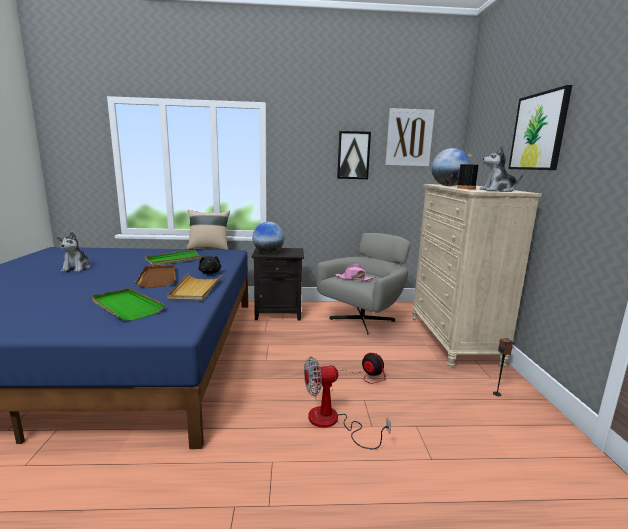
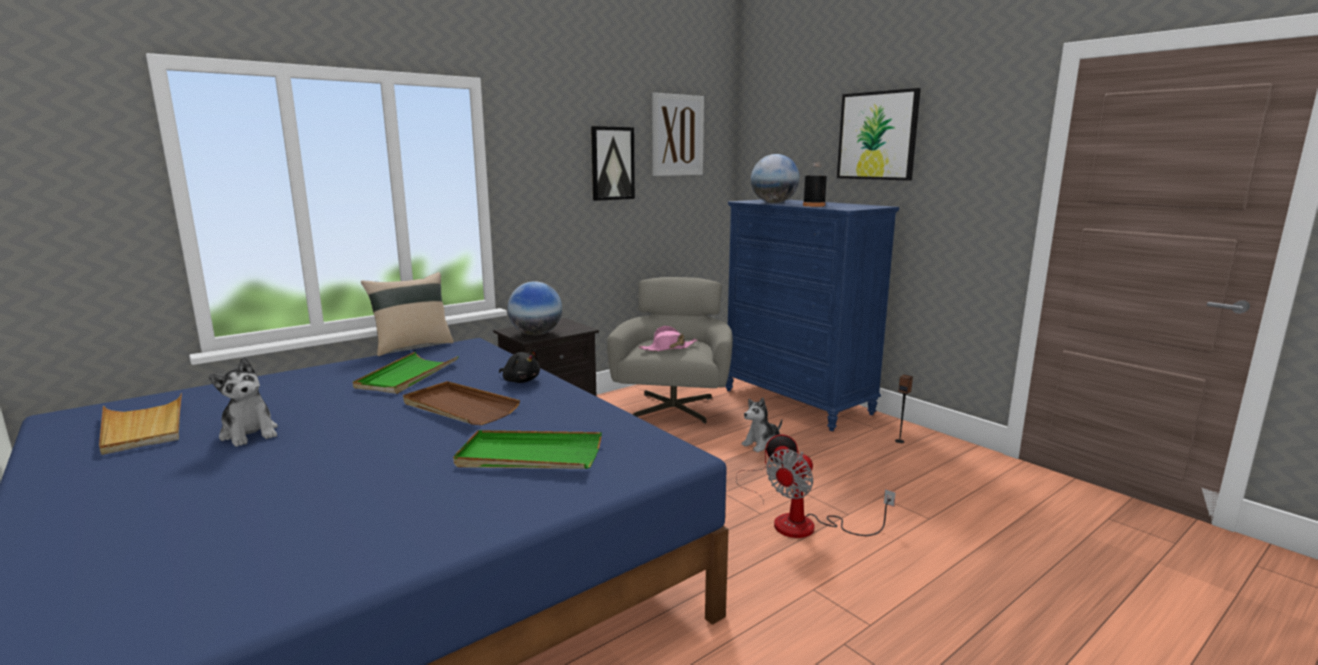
camera: 35 degrees left, 0 degrees up
(195, 289) = (563, 407): beige tray -> beige tray (143, 427)
(453, 340) = (797, 401): beige dresser -> blue dresser
(498, 191) = (857, 206): plush toy -> plush toy (762, 444)

